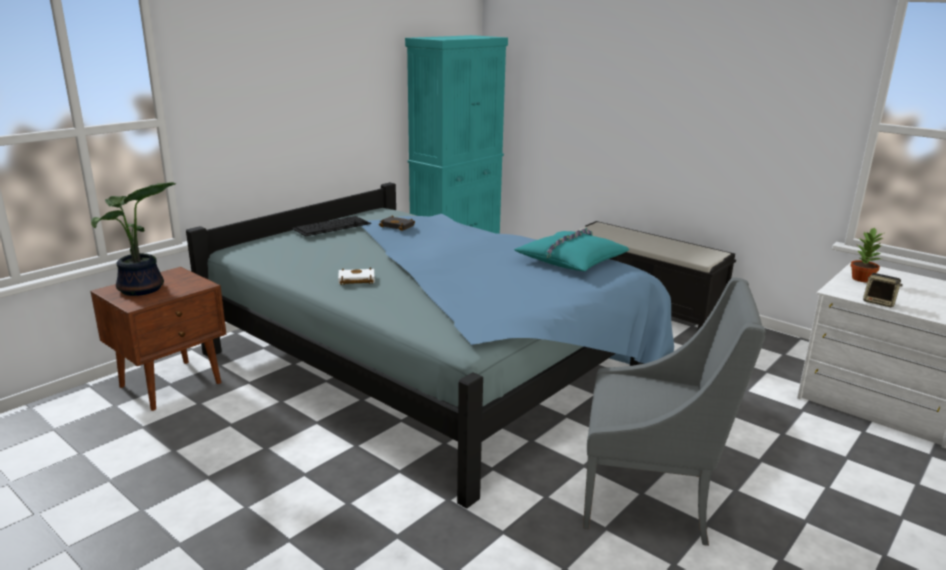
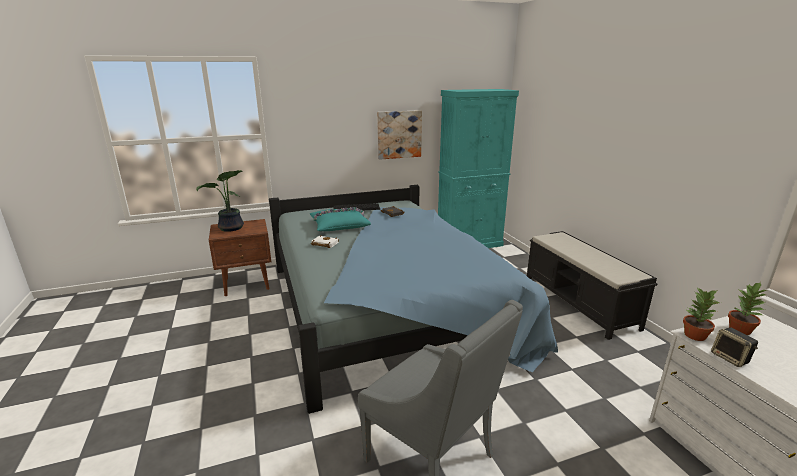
camera: 30 degrees right, 0 degrees up
(356, 108) = (399, 134): none -> picture
(571, 260) = (473, 257): turquoise pillow -> turquoise pillow (339, 225)
(837, 291) = (694, 335): none -> potted plant

